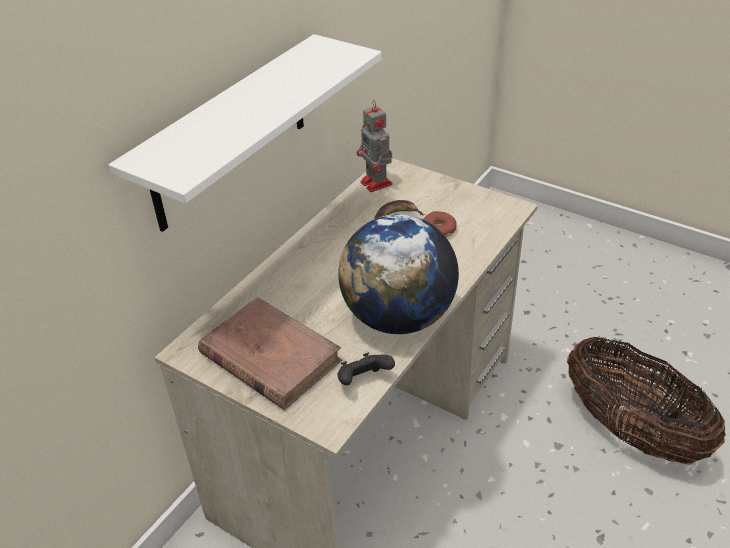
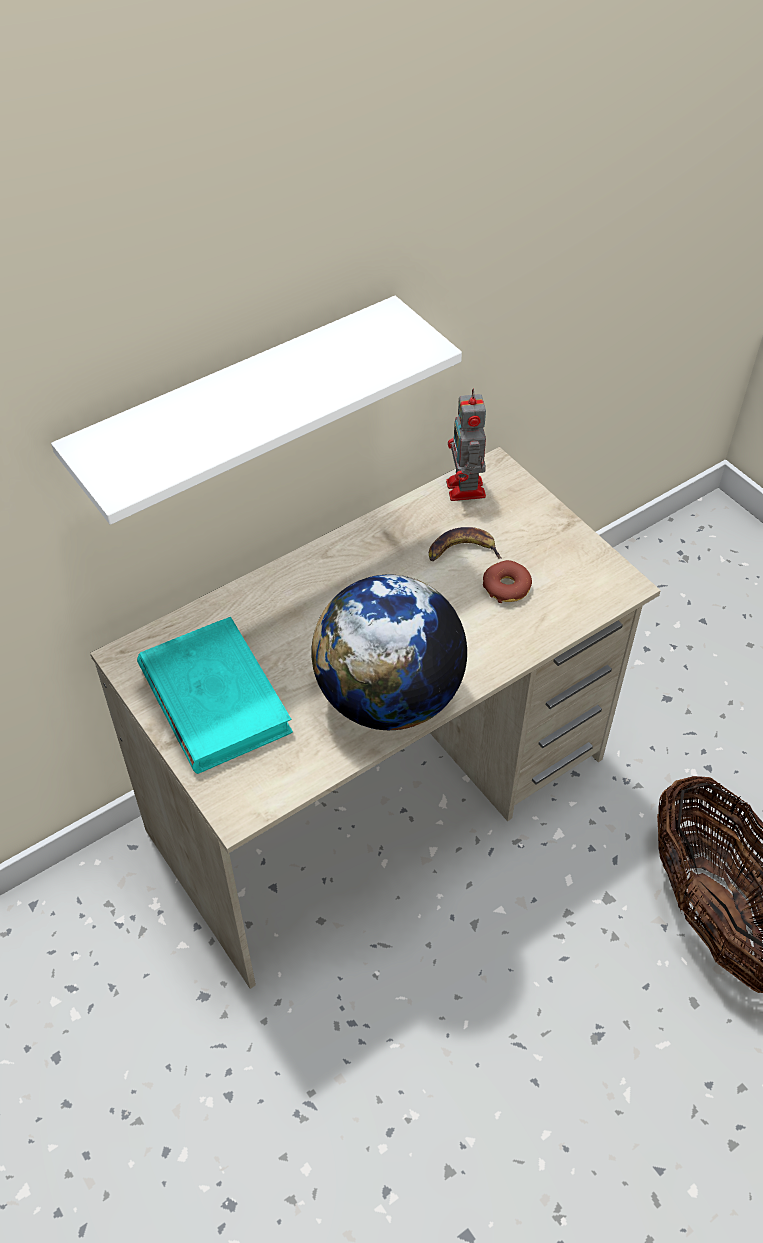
camera: 20 degrees right, 10 degrees up
(270, 357) = (214, 698): brown book -> turquoise book
(363, 381) = (303, 769): black game controller -> none

